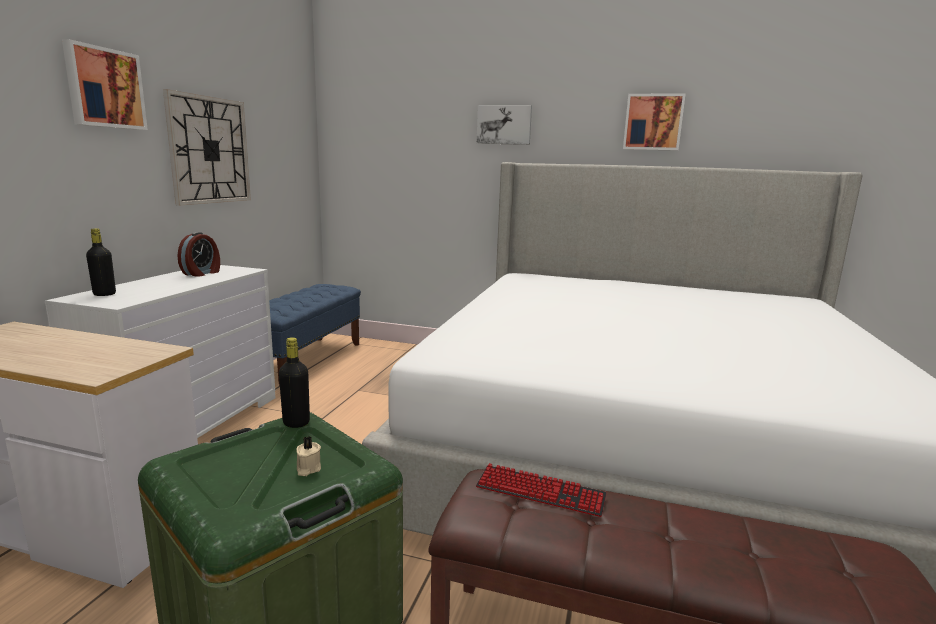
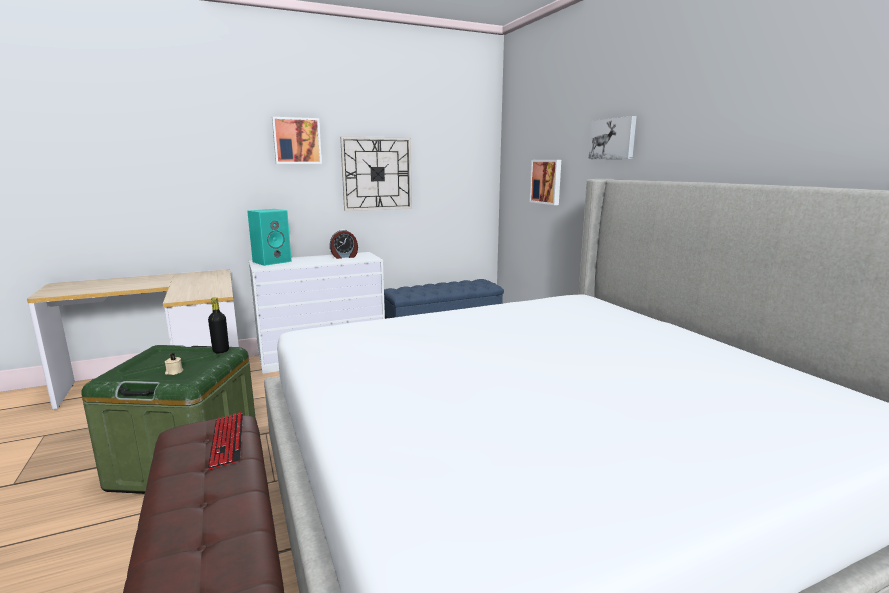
camera: 50 degrees right, 0 degrees up
(104, 294) = (272, 261): black bottle -> turquoise speaker
(653, 122) = (759, 124): picture -> picture (546, 181)

